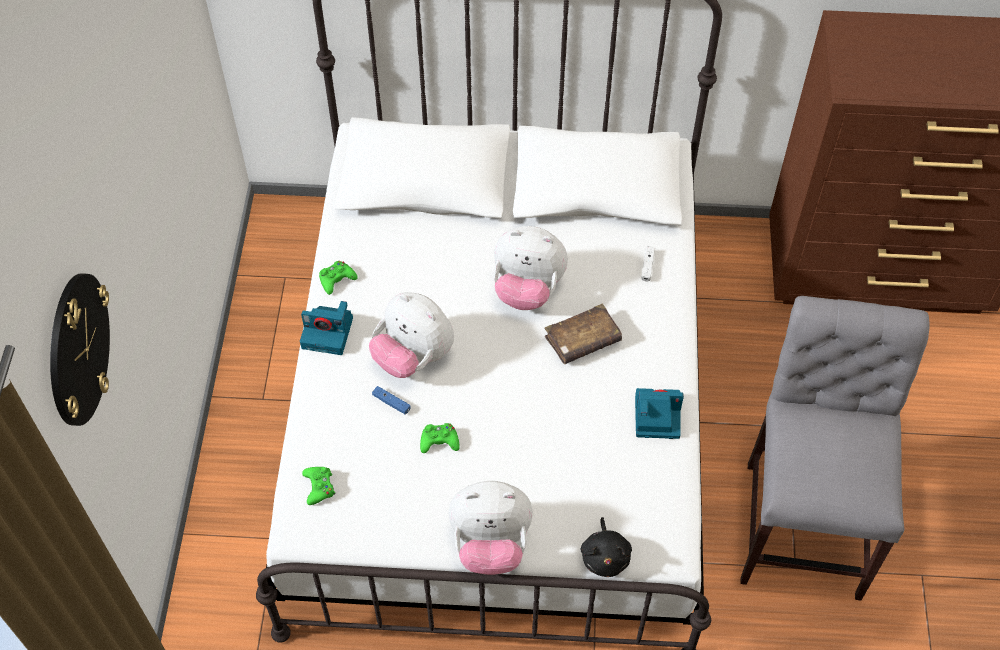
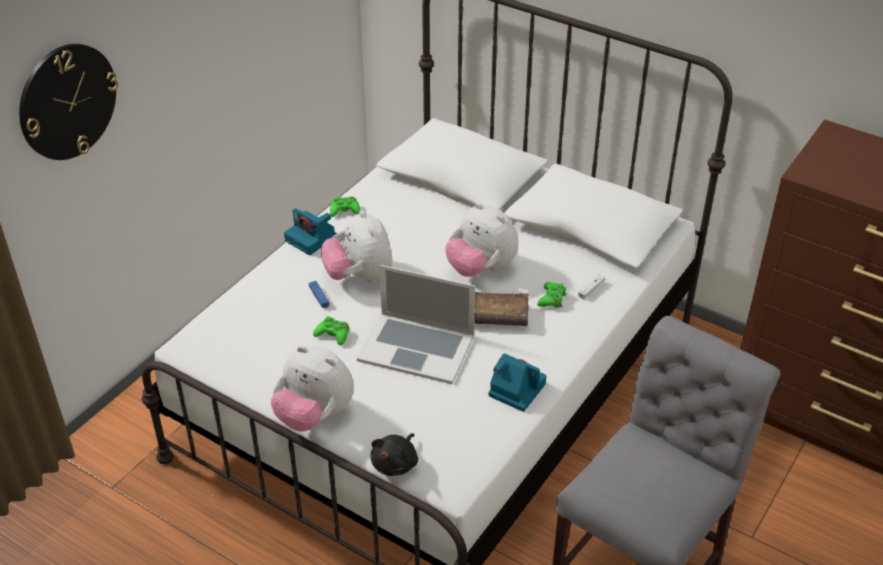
camera: 30 degrees right, 15 degrees down
(319, 487) = (223, 326): green game controller -> green game controller (552, 299)
(531, 415) = (416, 347): none -> laptop

